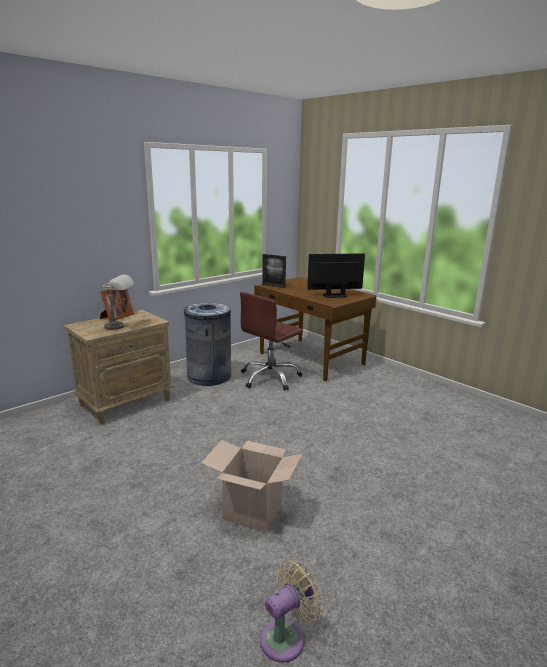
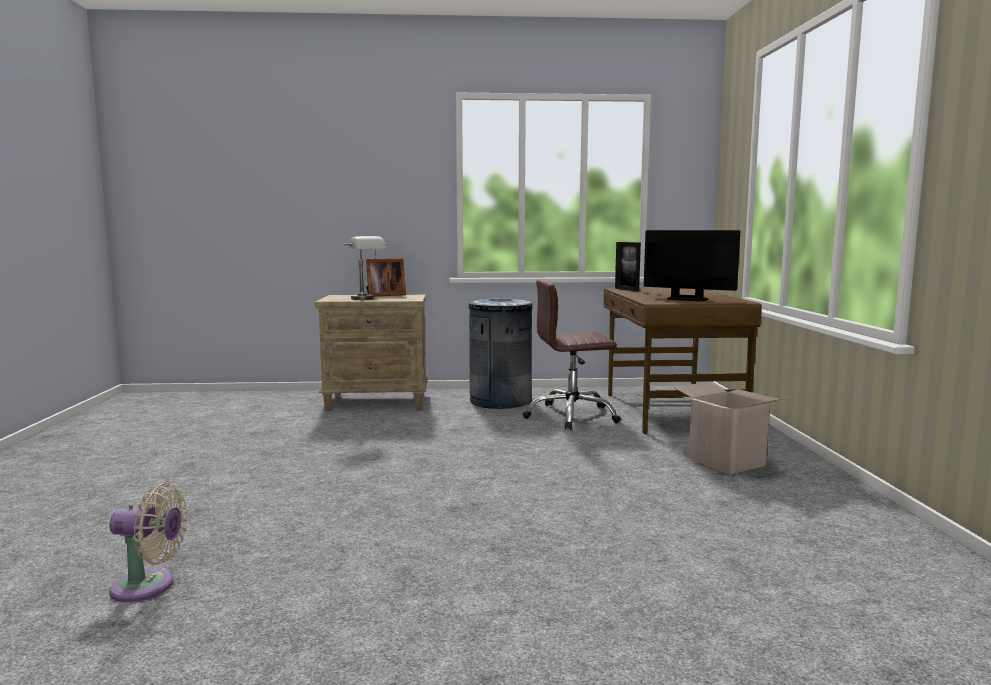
camera: 40 degrees right, 10 degrees down
(253, 511) = (315, 502): cardboard box -> cardboard box (726, 462)

